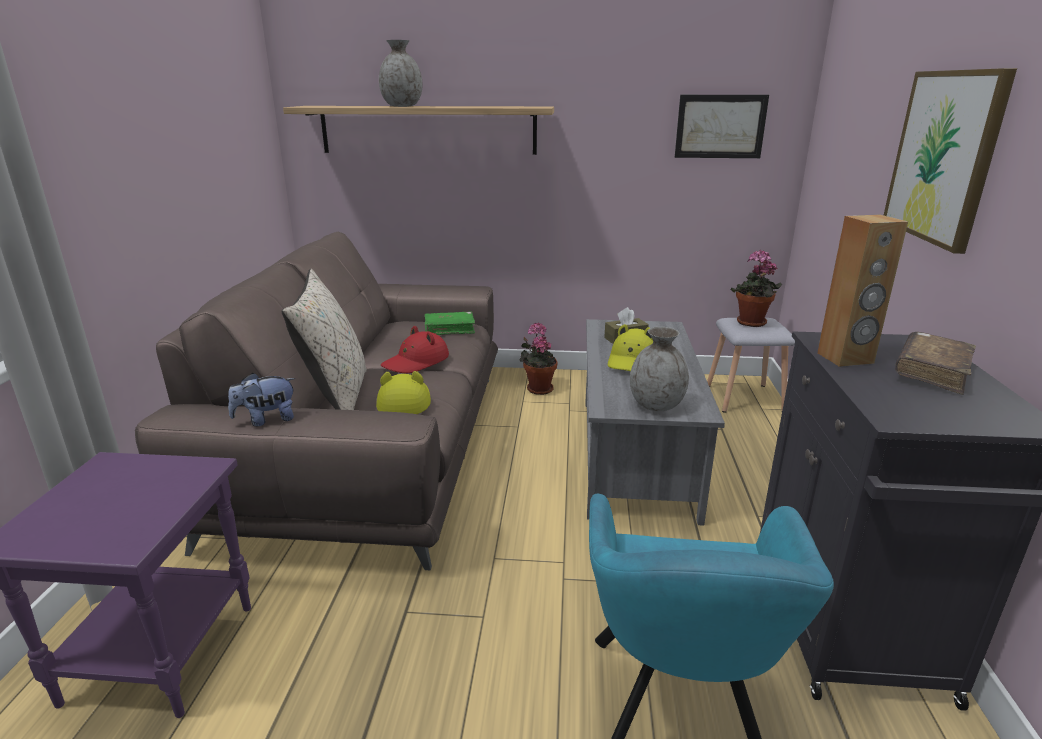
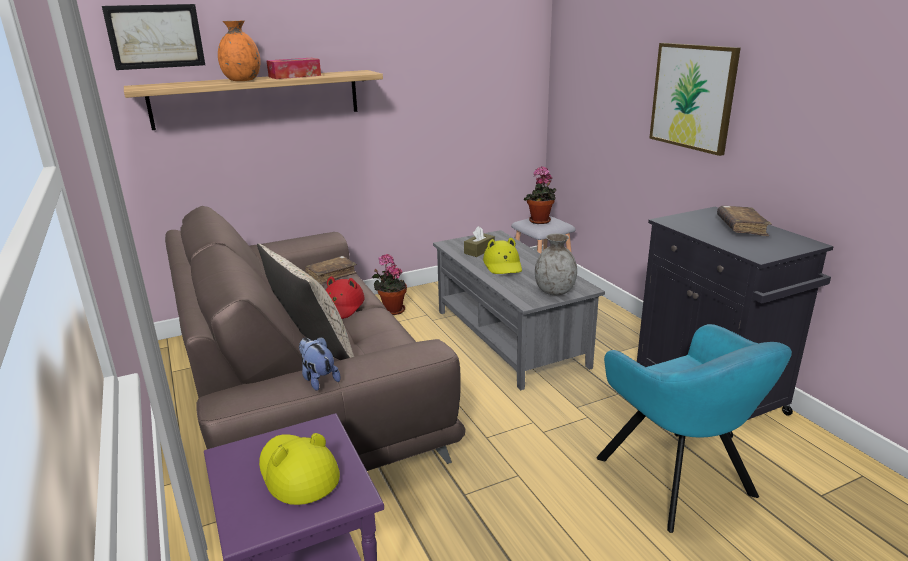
camera: 30 degrees left, 0 degrees up
(266, 420) = (318, 379): plush toy -> plush toy turned 105 degrees clockwise
(402, 106) = (242, 80): grey vase -> orange vase
(404, 401) = (374, 338): yellow hat -> yellow hat (297, 472)
(449, 329) = (331, 275): green book -> brown book
(460, 106) = (294, 76): none -> tissue box
(720, 126) = (492, 76): picture -> picture (155, 36)
(845, 358) = (695, 229): brown speaker -> none

